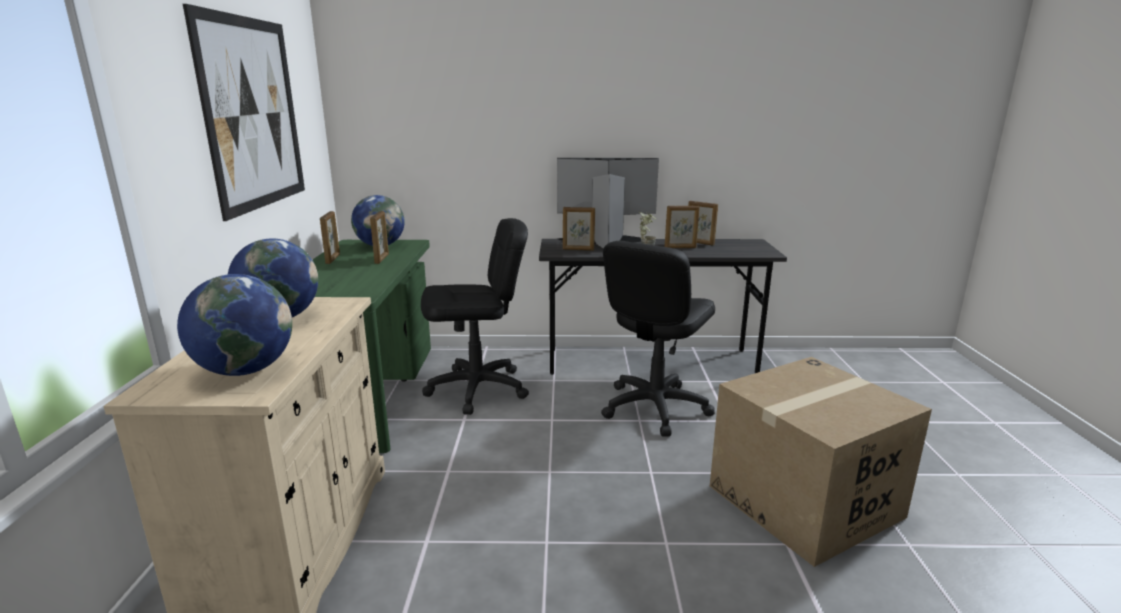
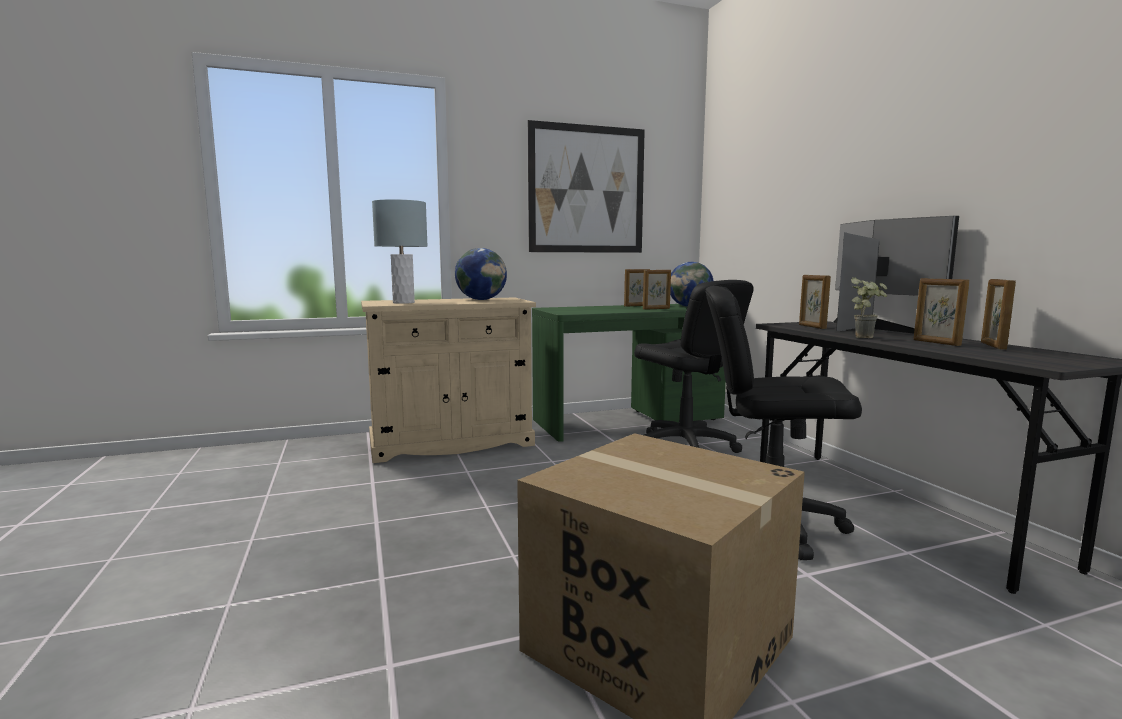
camera: 70 degrees right, 10 degrees down
(245, 370) = (403, 302): globe -> grey table lamp

